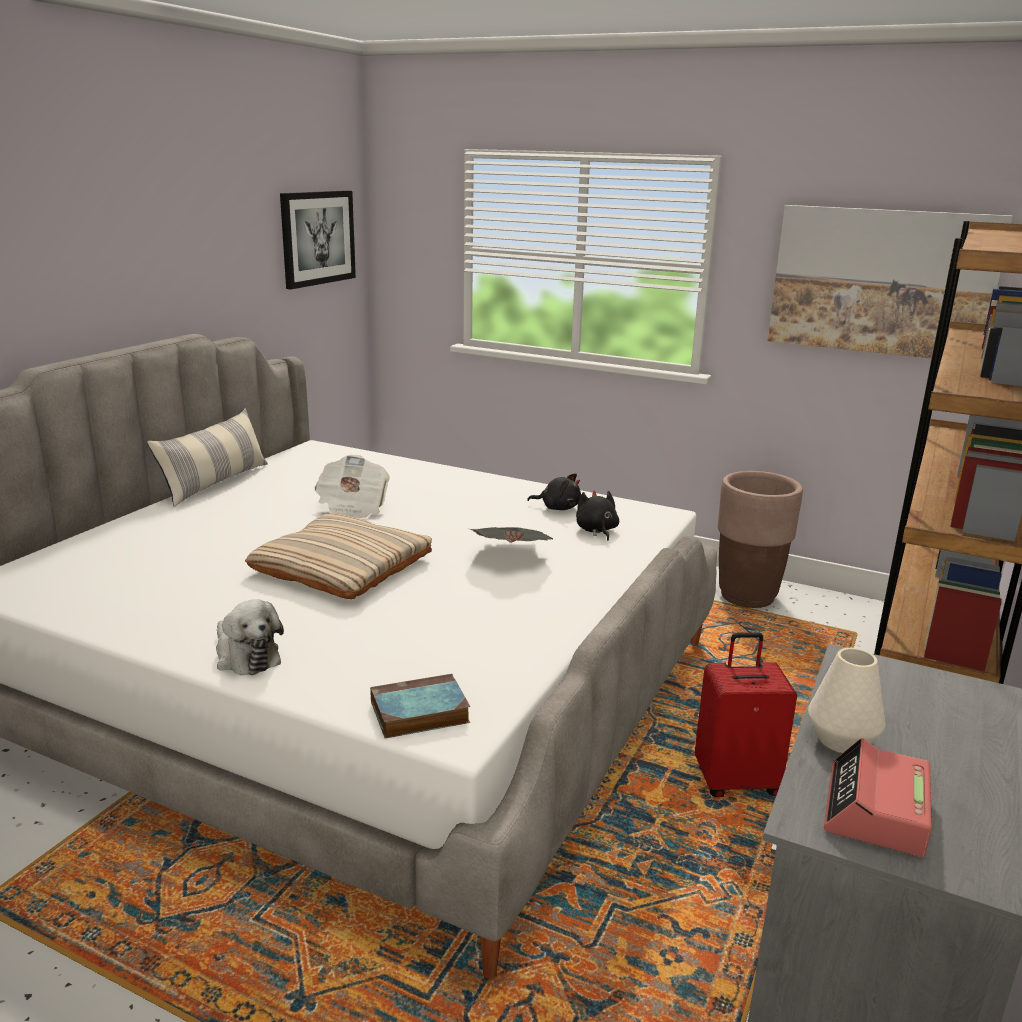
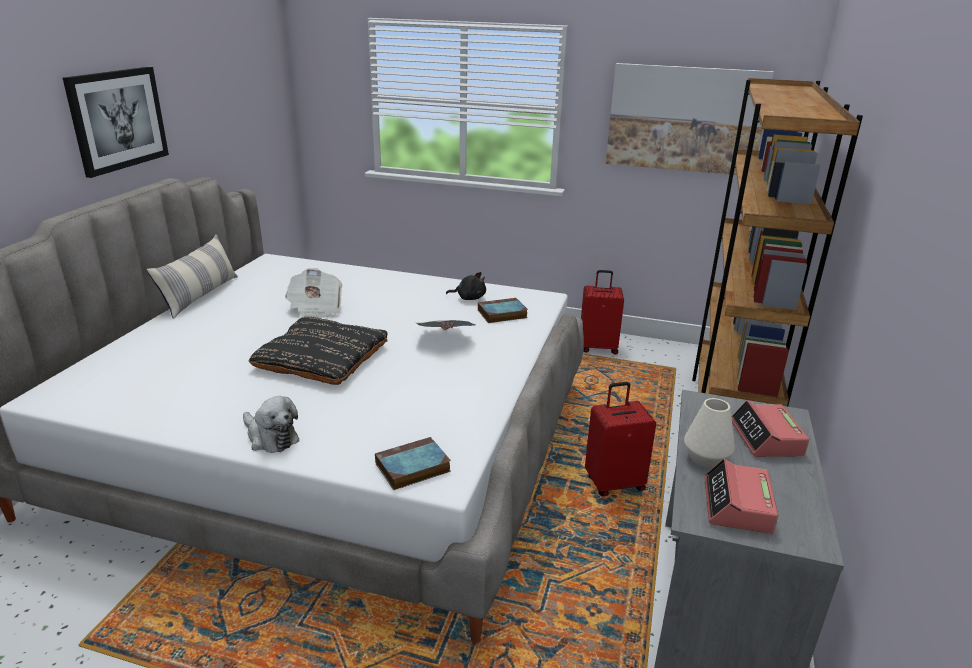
camera: 10 degrees left, 5 degrees up
(317, 238) = (254, 91): picture -> picture (118, 119)
(342, 566) = (322, 358): beige pillow -> black pillow
(596, 530) = (501, 314): black plush toy -> book
(747, 596) = (598, 347): brown planter -> red suitcase
(944, 722) = (766, 438): none -> alarm clock

